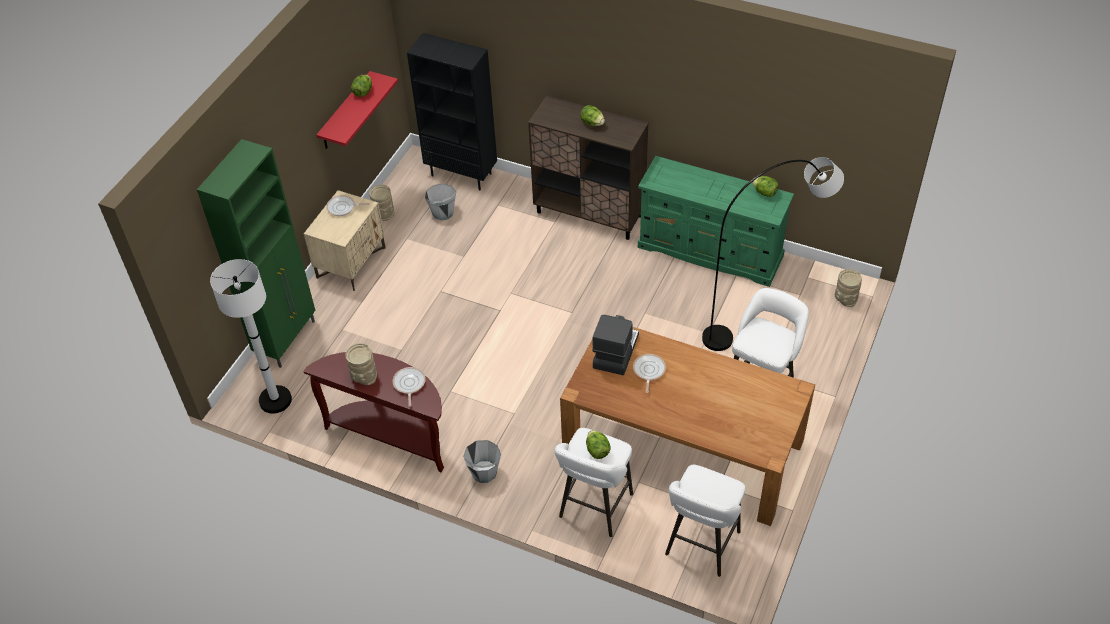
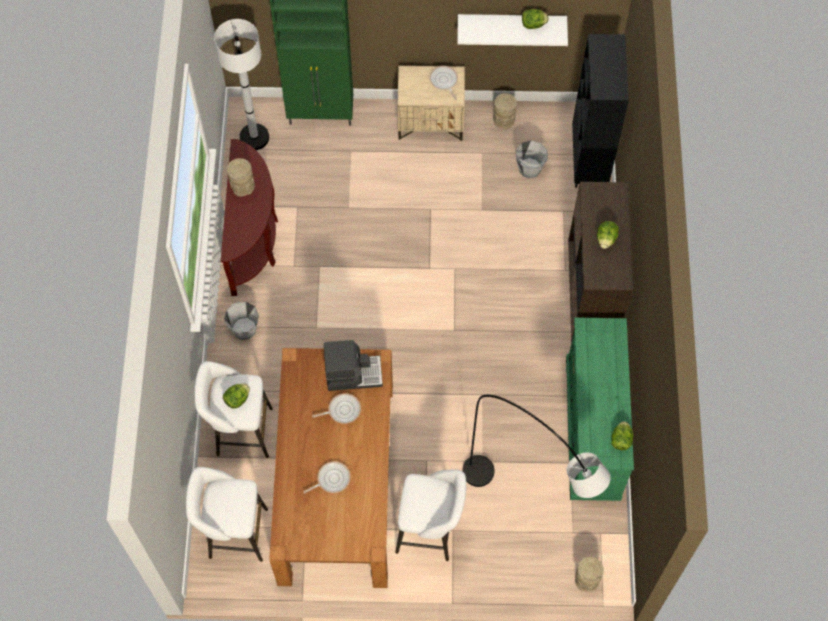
camera: 65 degrees right, 15 degrees up
(345, 112) = (511, 23): red shelf -> white shelf
(409, 384) = (248, 223): frying pan -> frying pan (331, 479)

